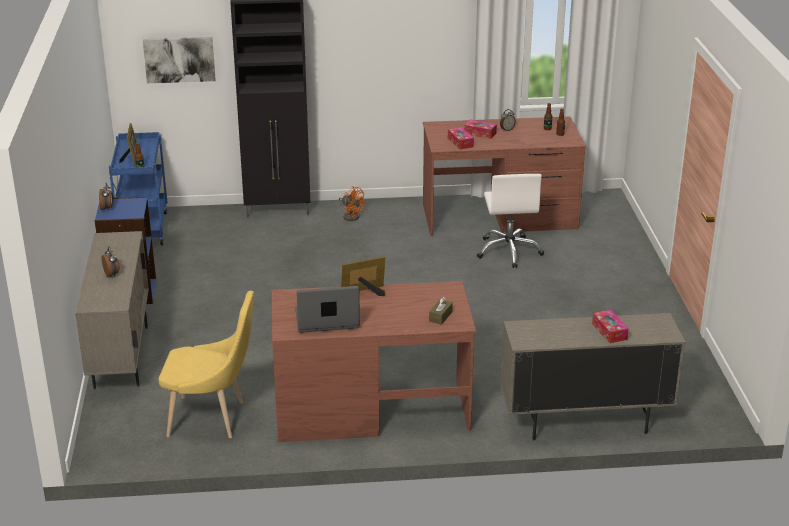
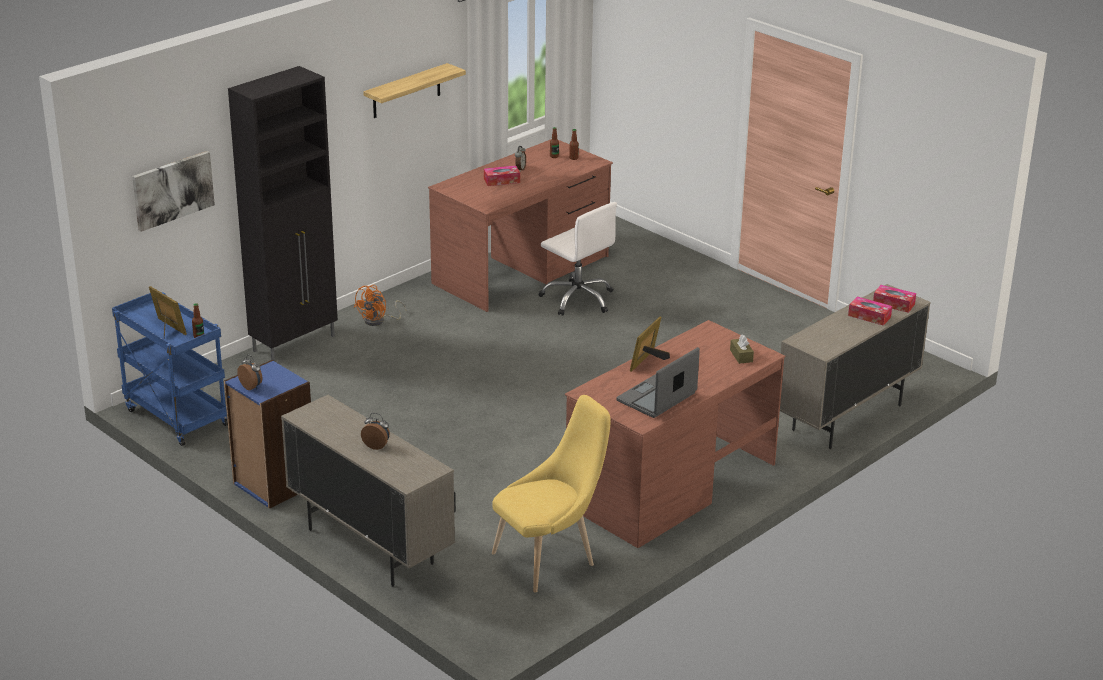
camera: 40 degrees left, 0 degrees up
(351, 216) = (378, 321): orange fan -> orange fan turned 120 degrees clockwise
(416, 37) = (406, 91): none -> shelf
(460, 142) = (498, 195): tissue box -> tissue box (893, 304)

